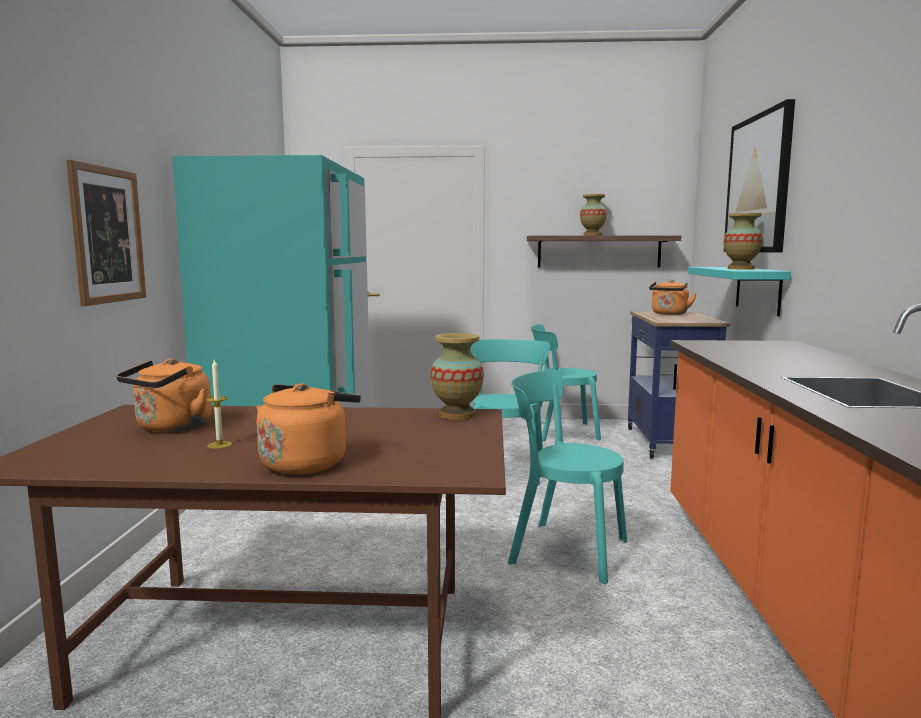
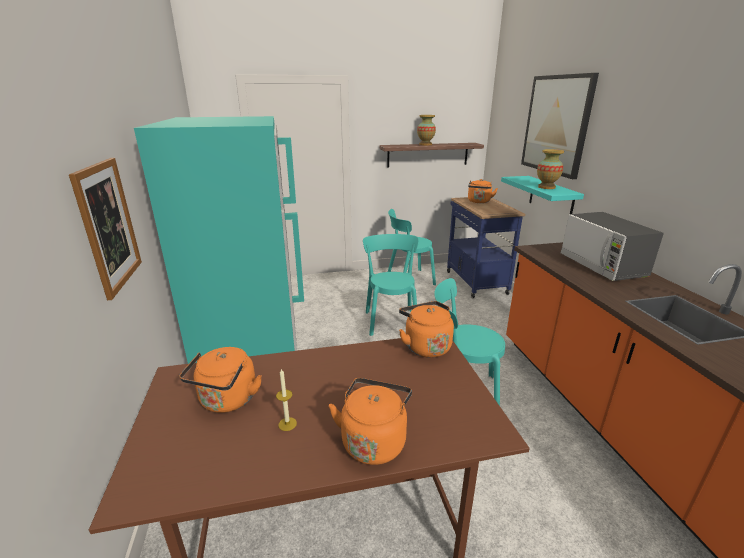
camera: 15 degrees left, 15 degrees up
(457, 415) = (425, 346): vase -> orange kettle
(789, 356) = (602, 266): none -> microwave

